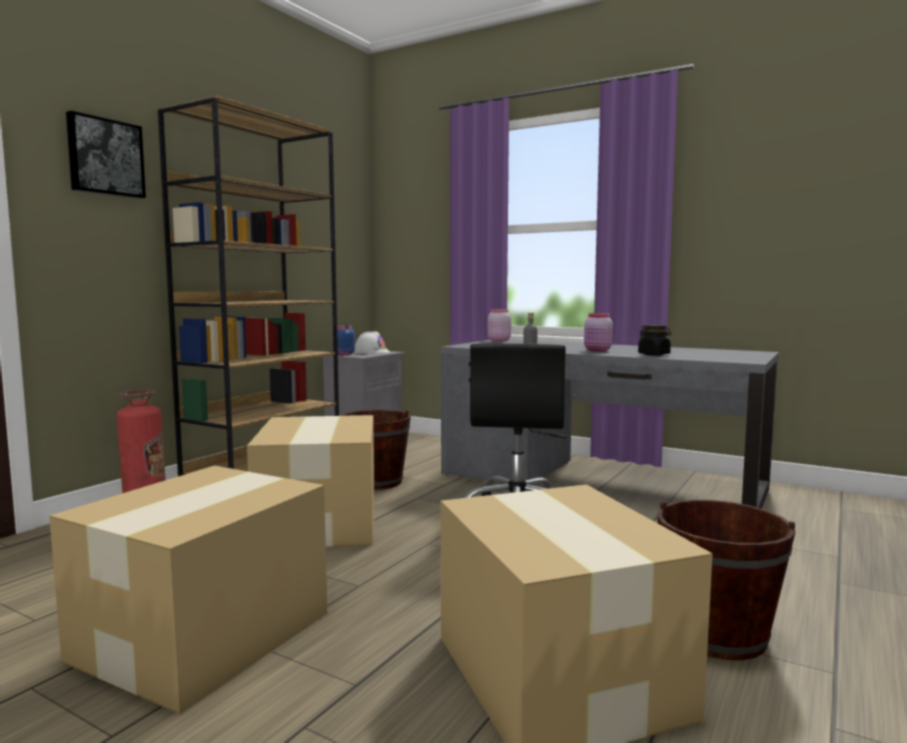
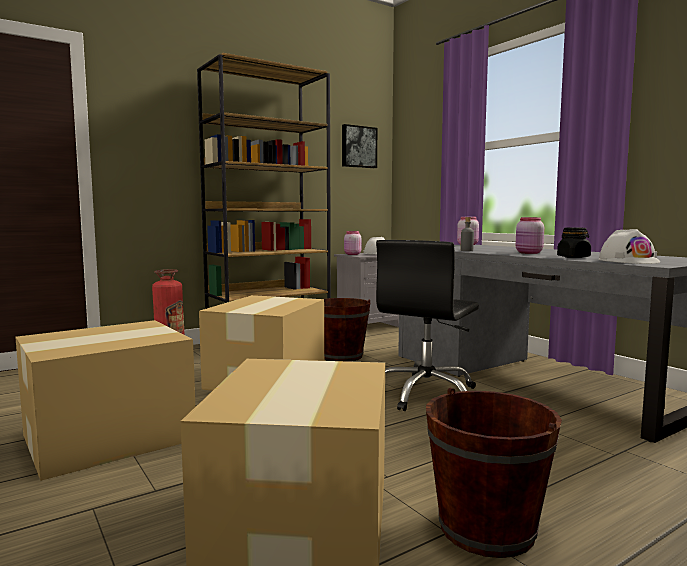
camera: 25 degrees right, 0 degrees up
(105, 157) = (158, 106): picture -> picture (358, 147)
(343, 354) = (352, 254): blue jar -> pink jar
(712, 357) = (628, 261): none -> white hard hat

